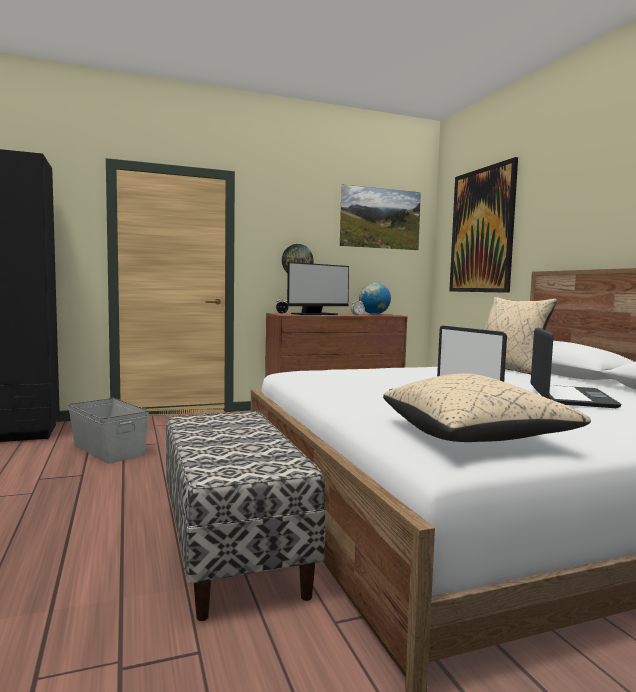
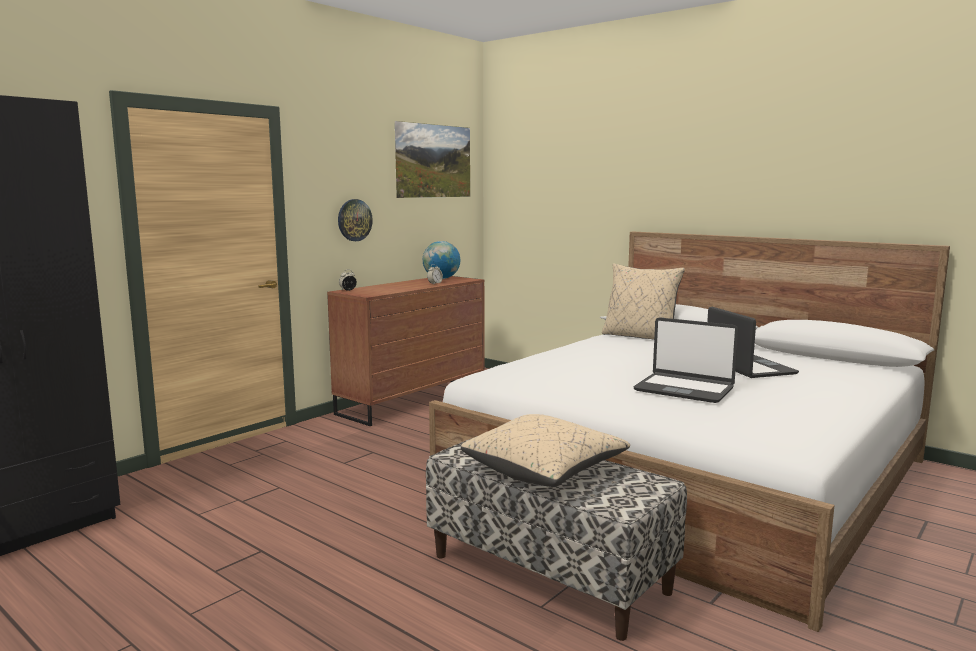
camera: 30 degrees left, 5 degrees up
(109, 449) = (232, 511): grey storage box -> none
(315, 314) = (390, 288): monitor -> none
(475, 436) = (778, 425): beige pillow -> beige pillow (545, 470)
(481, 230) = (555, 180): picture -> none

